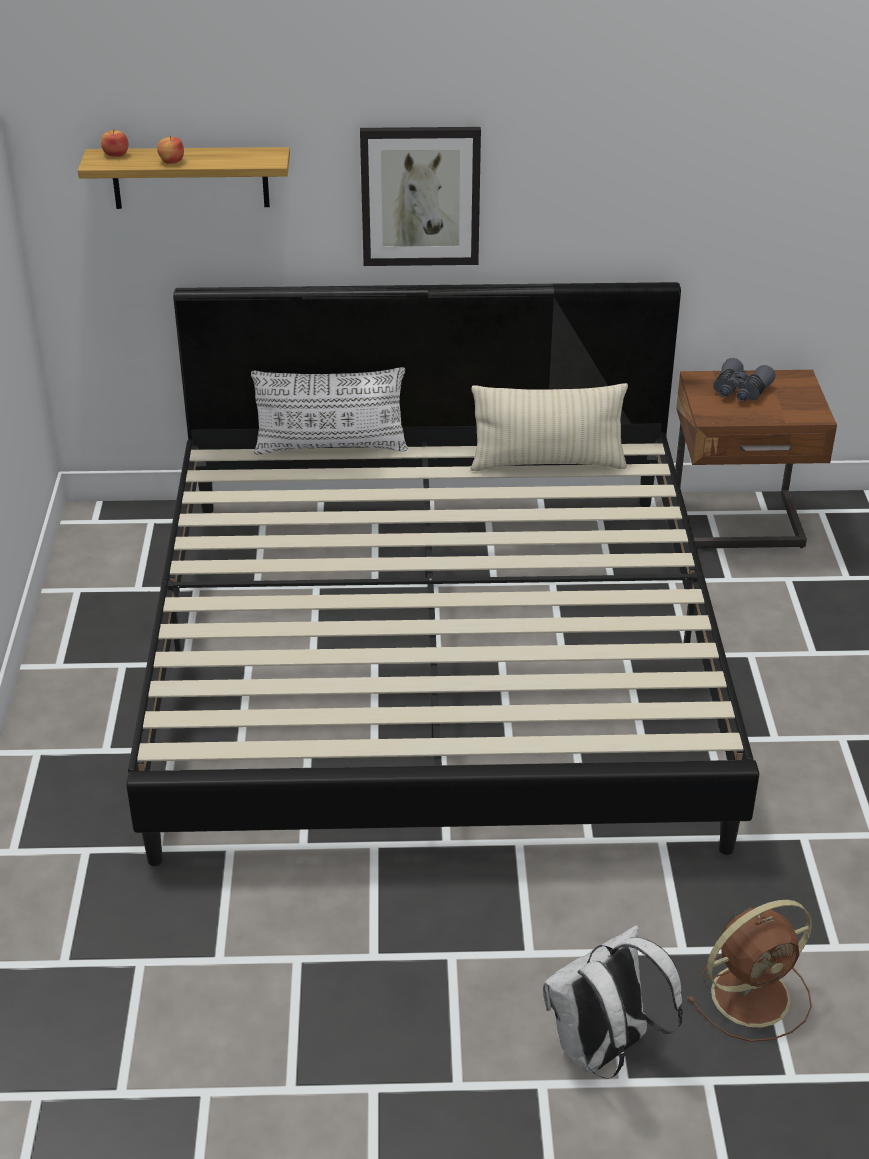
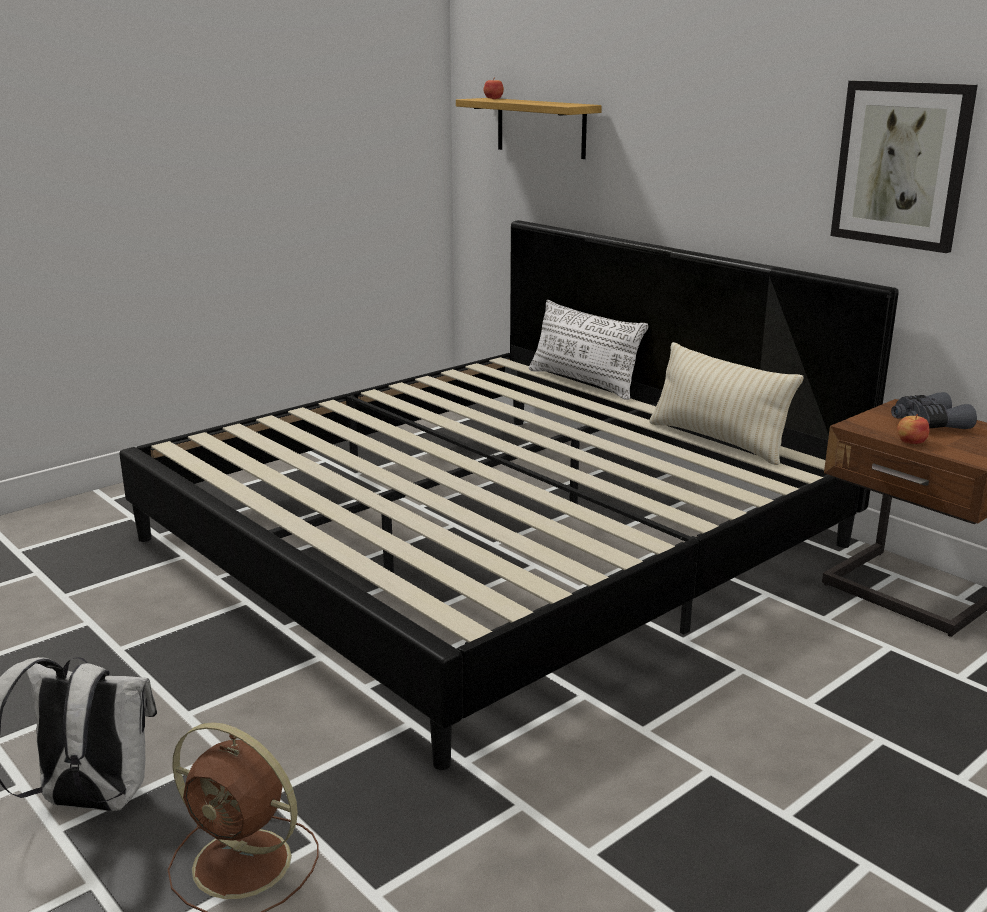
camera: 50 degrees right, 15 degrees down
(171, 161) = (513, 101): apple -> apple (911, 442)
(420, 196) = (687, 161): picture -> picture (901, 165)

